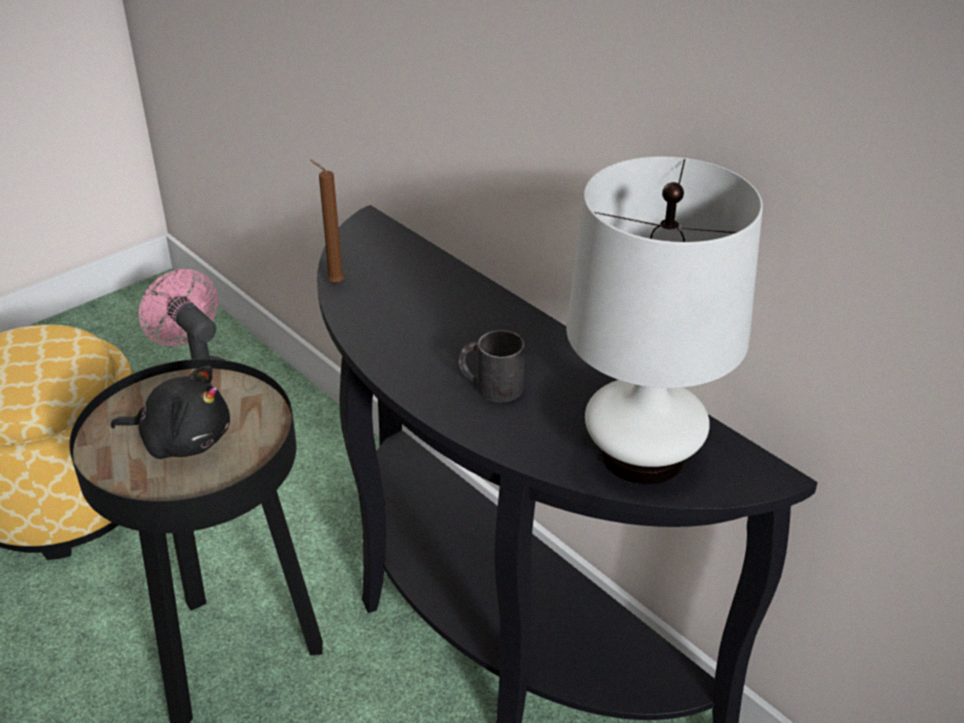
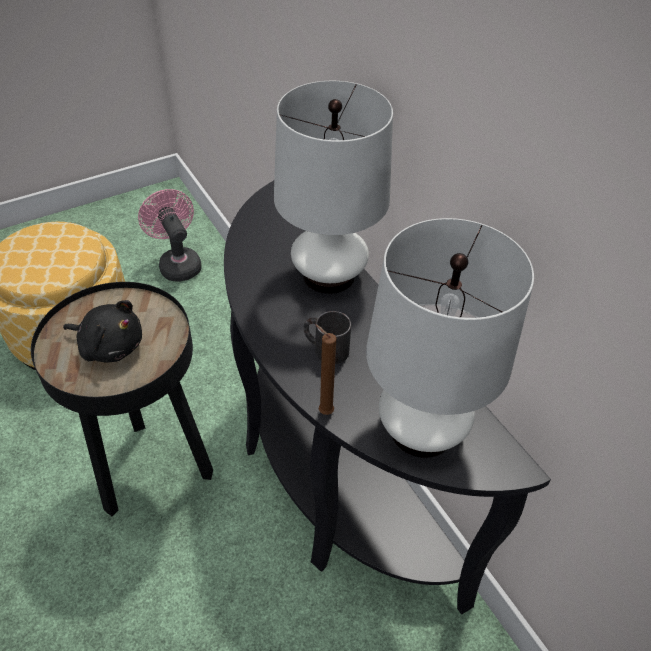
camera: 10 degrees right, 10 degrees up
(333, 283) = (237, 241): brown candle -> brown candle (323, 411)
(468, 305) = (329, 275): none -> white table lamp

